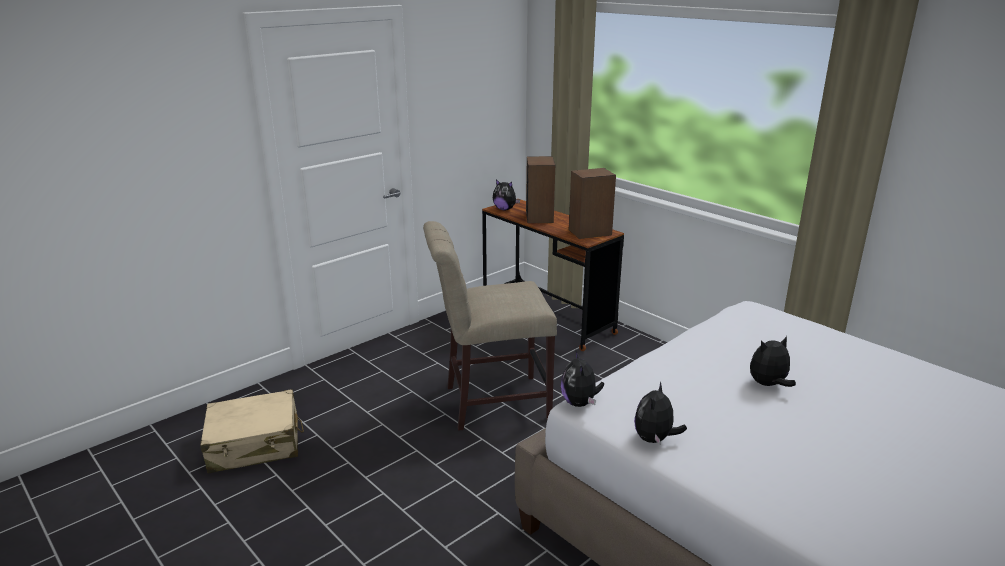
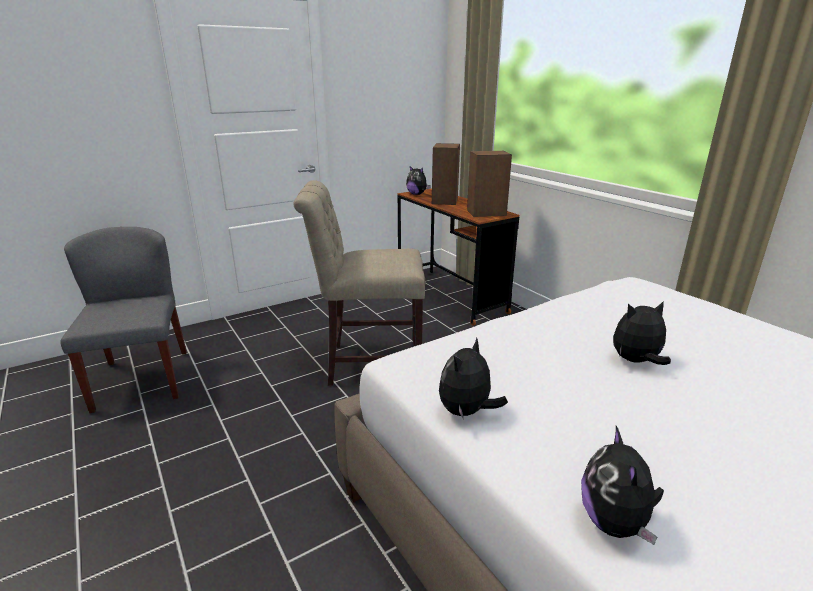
camera: 10 degrees right, 0 degrees up
(255, 444) = (142, 379): beige suitcase -> grey chair
(580, 403) = (397, 361): plush toy -> plush toy (615, 523)

